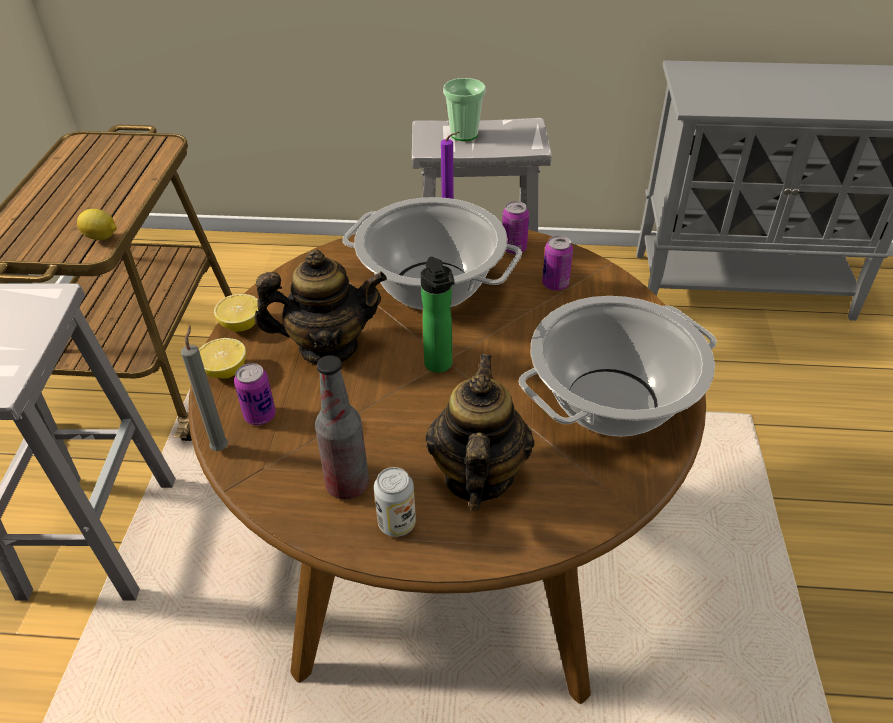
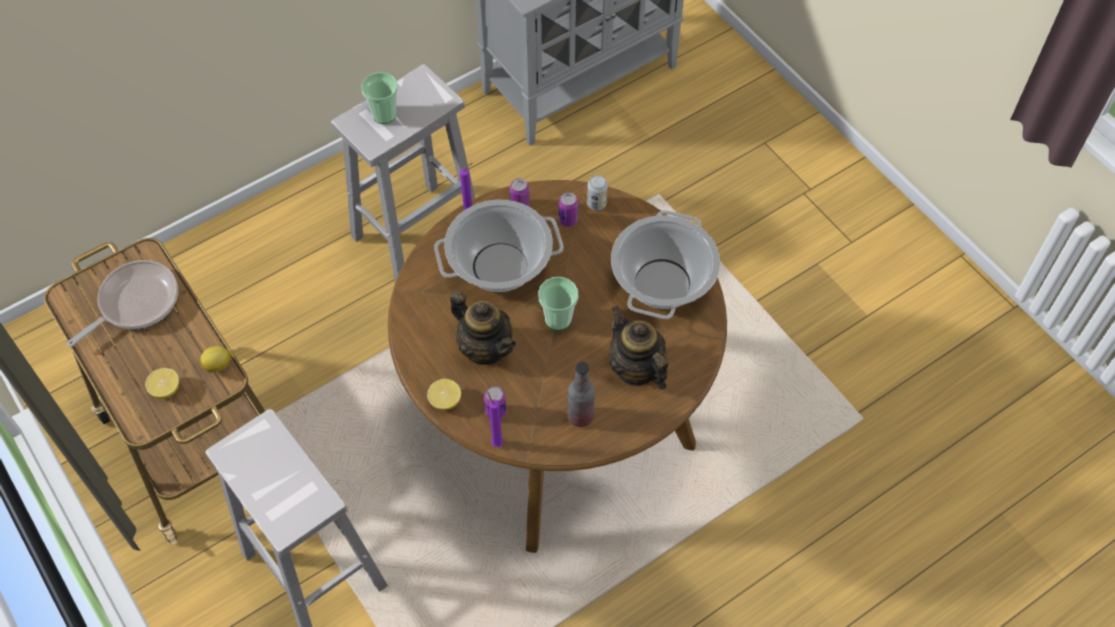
camera: 40 degrees left, 15 degrees up
(111, 167) = (135, 303): none -> frying pan
(221, 446) = (496, 442): grey candle -> purple candle
(241, 325) = (418, 367): lemon -> lemon (166, 389)
(328, 347) = (485, 347): teapot -> teapot turned 90 degrees clockwise
(397, 523) = (622, 418): can -> can (596, 203)
(440, 366) = (558, 319): bottle -> cup

